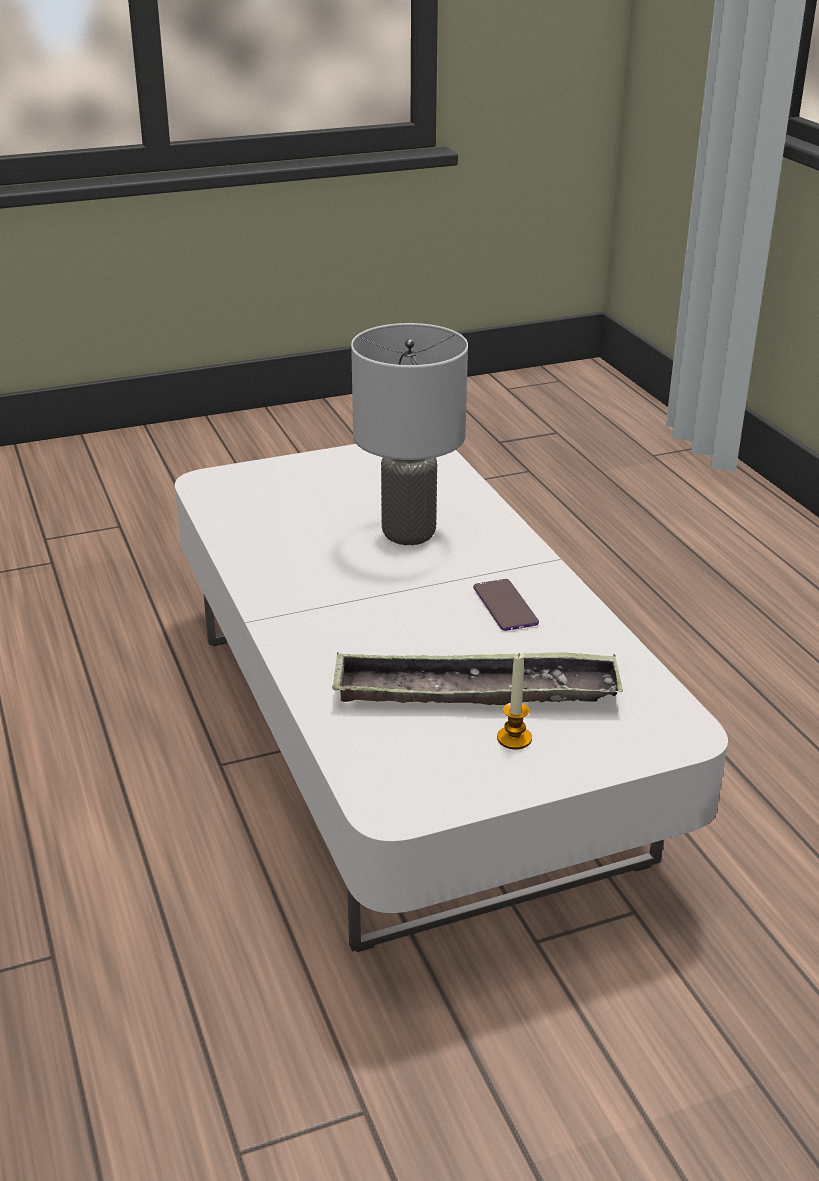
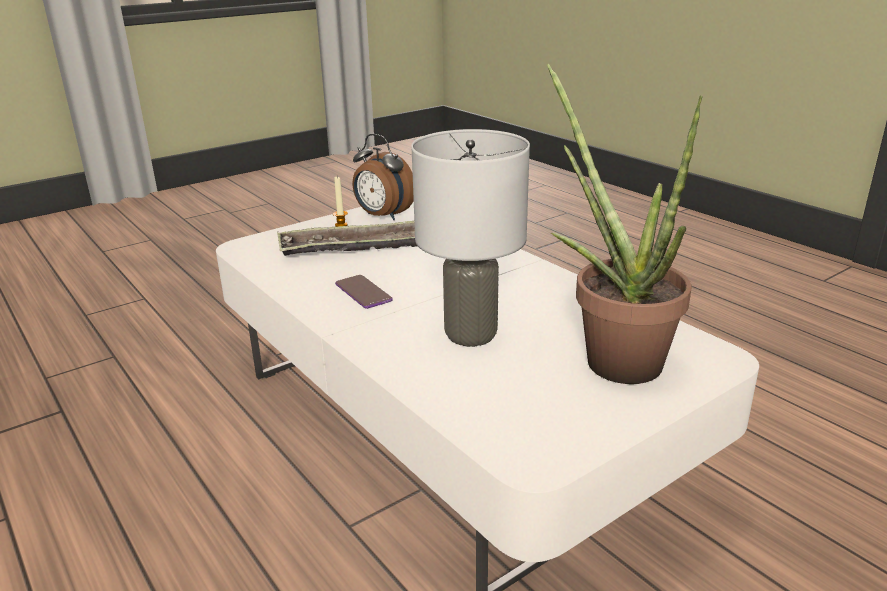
camera: 165 degrees right, 5 degrees down
(296, 497) = (611, 356): none -> potted plant
(430, 774) = (382, 216): none -> alarm clock

